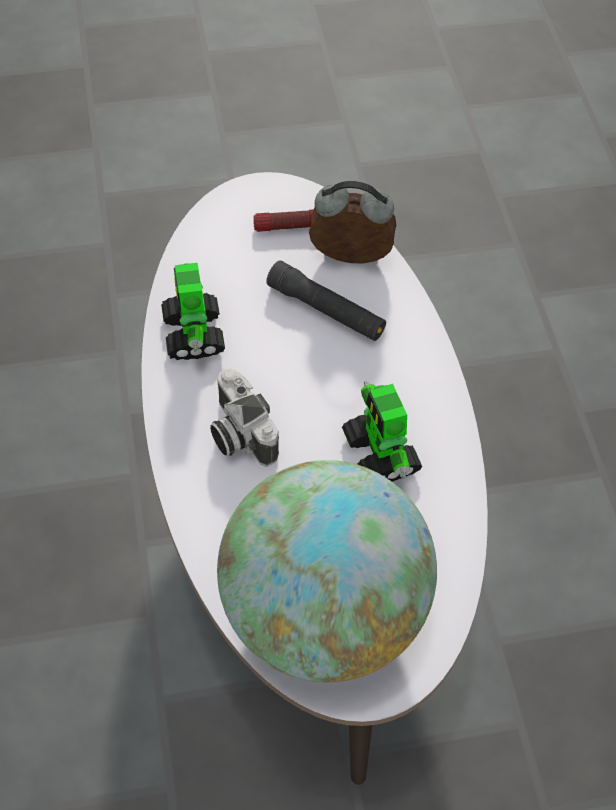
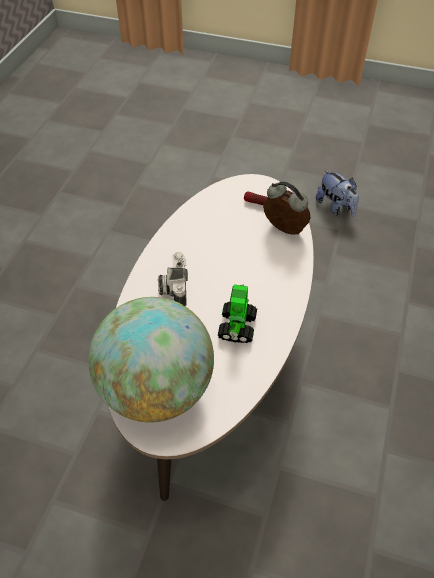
camera: 30 degrees right, 5 degrees down
(193, 334) = (183, 235): toy robot -> none
(326, 310) = (255, 249): black flashlight -> none
(343, 175) = (336, 207): none -> plush toy

